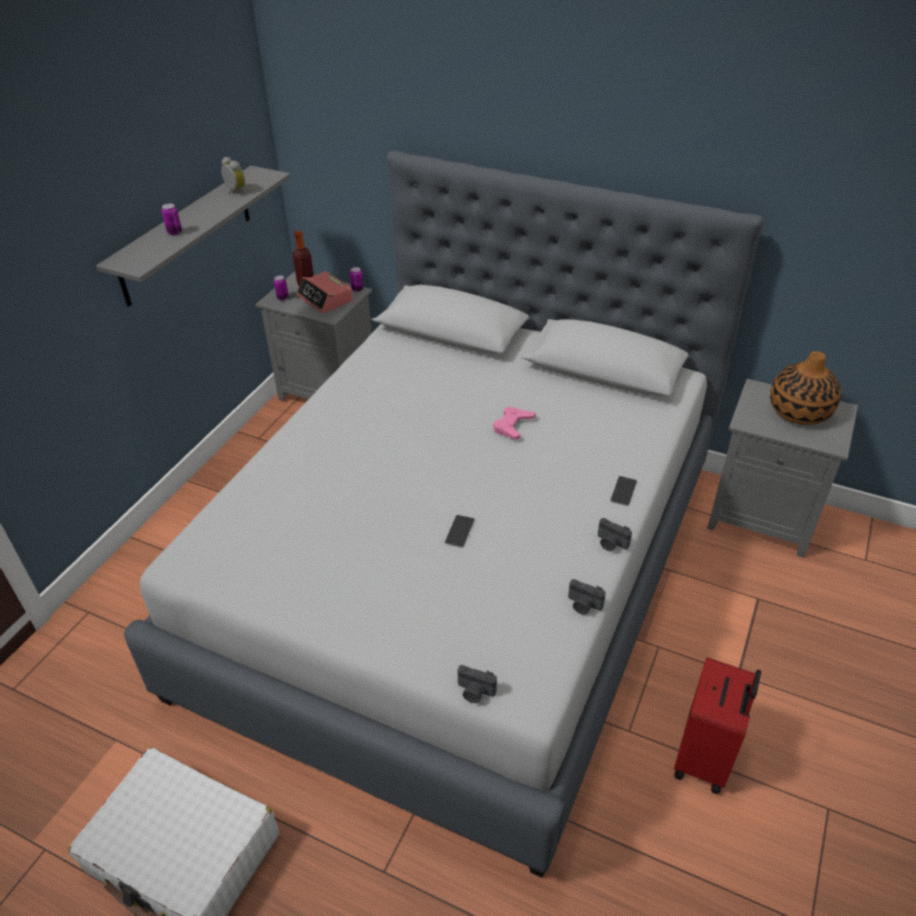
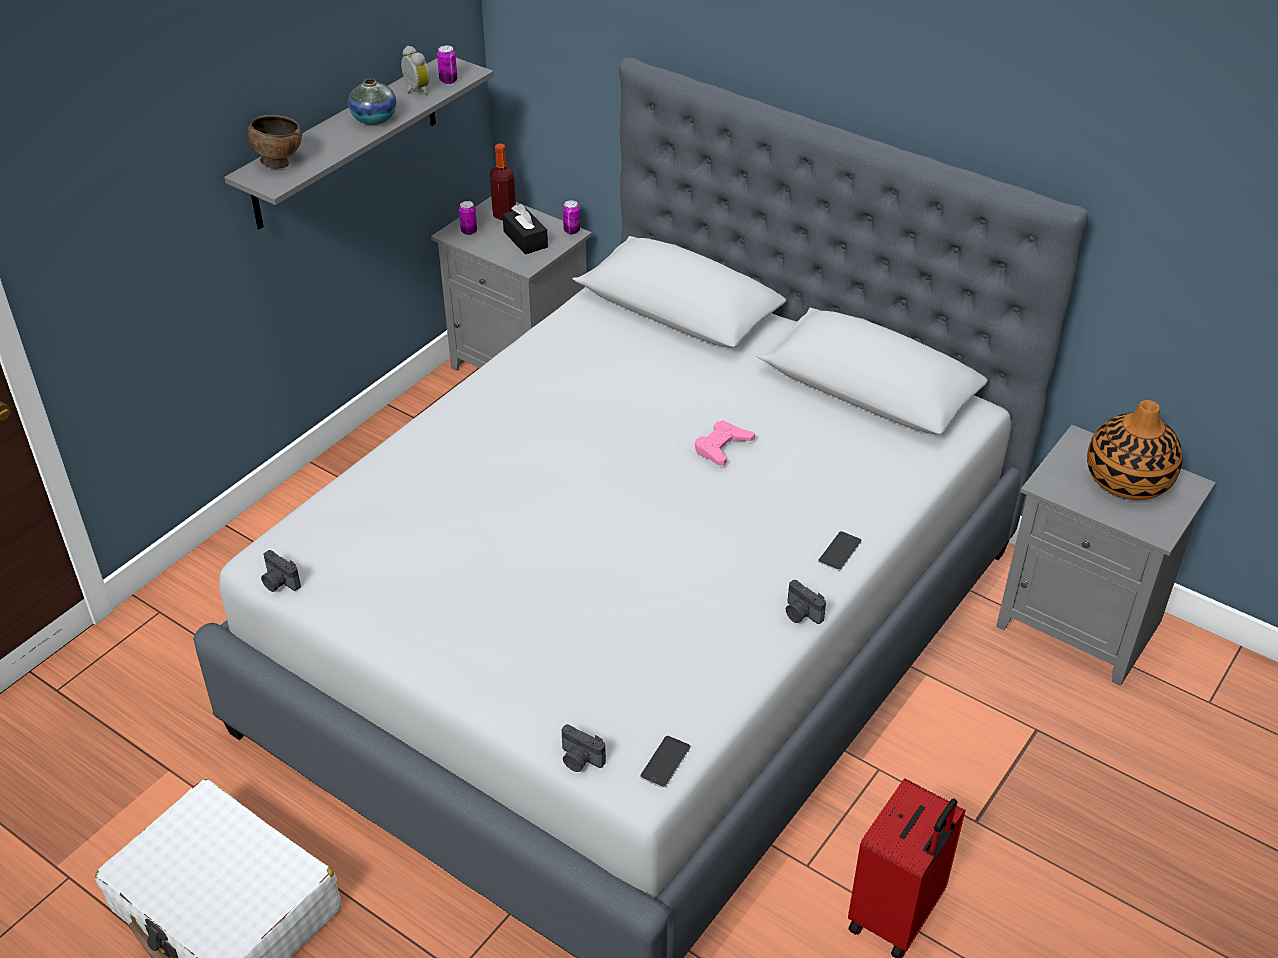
camera: 10 degrees right, 0 degrees up
(138, 251) = (279, 163): none -> brown bowl
(175, 232) = (328, 142): can -> can (448, 80)
(207, 213) = (374, 119): none -> vase
(325, 299) = (525, 239): alarm clock -> black tissue box
(459, 531) = (614, 571): phone -> phone (665, 762)
(583, 605) = (741, 682): camera -> camera (279, 583)

